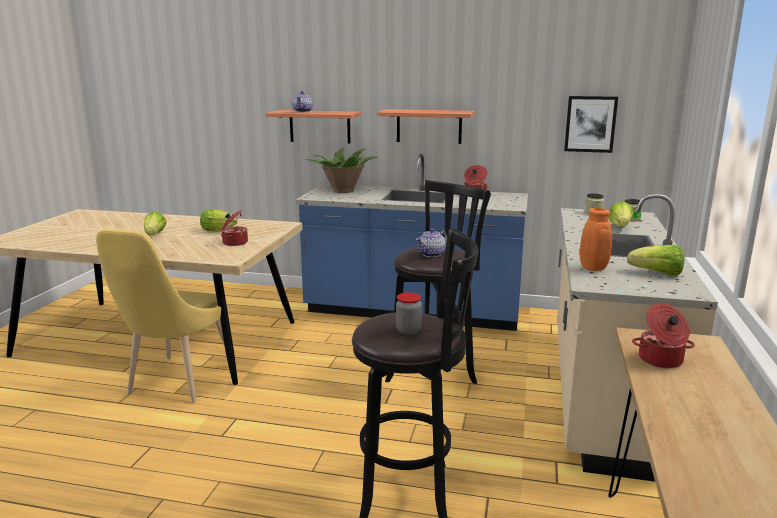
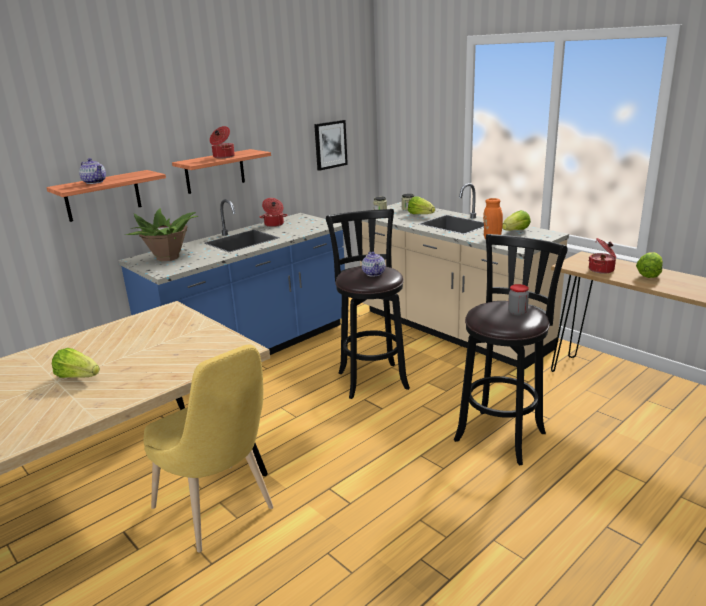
camera: 55 degrees left, 5 degrees up
(217, 230) = (129, 341): lettuce -> lettuce (648, 275)
(234, 242) = (190, 339): cooking pot -> cooking pot (223, 157)

